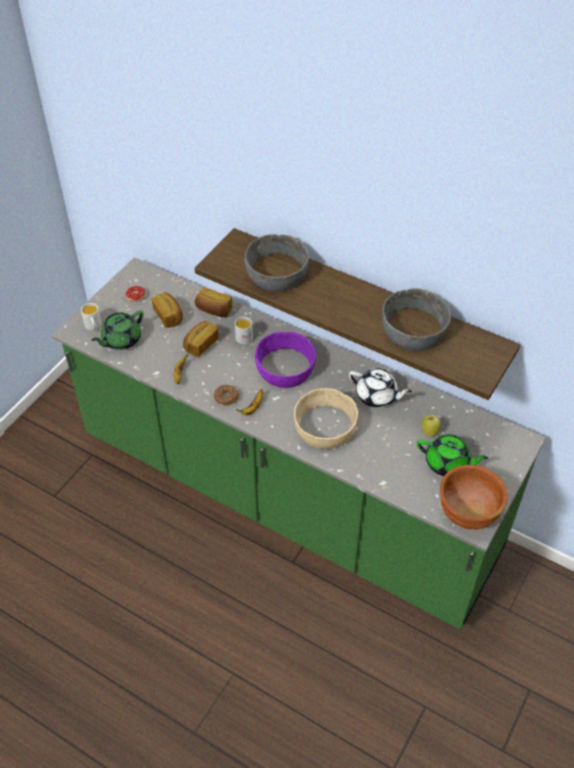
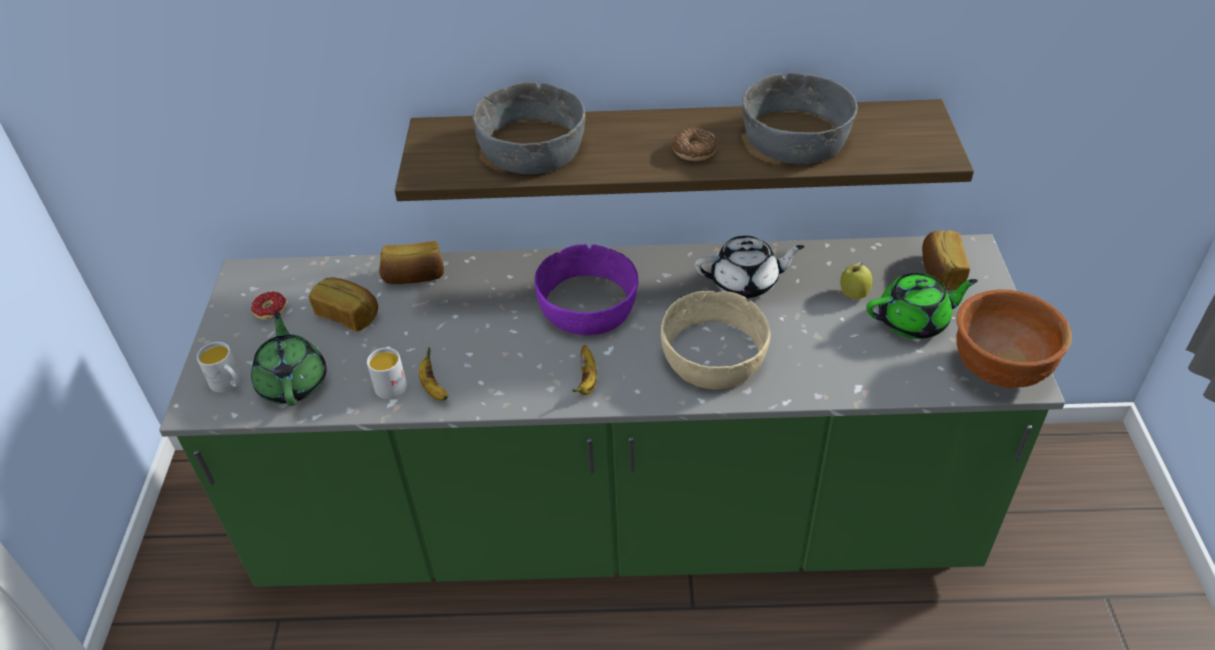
camera: 30 degrees left, 5 degrees down
(121, 340) = (293, 382): green teapot -> green teapot turned 150 degrees clockwise
(200, 344) = (432, 331): bread -> bread (939, 272)
(226, 398) = (534, 385): donut -> donut (694, 151)
(246, 336) = (492, 289): white mug -> white mug (391, 383)

